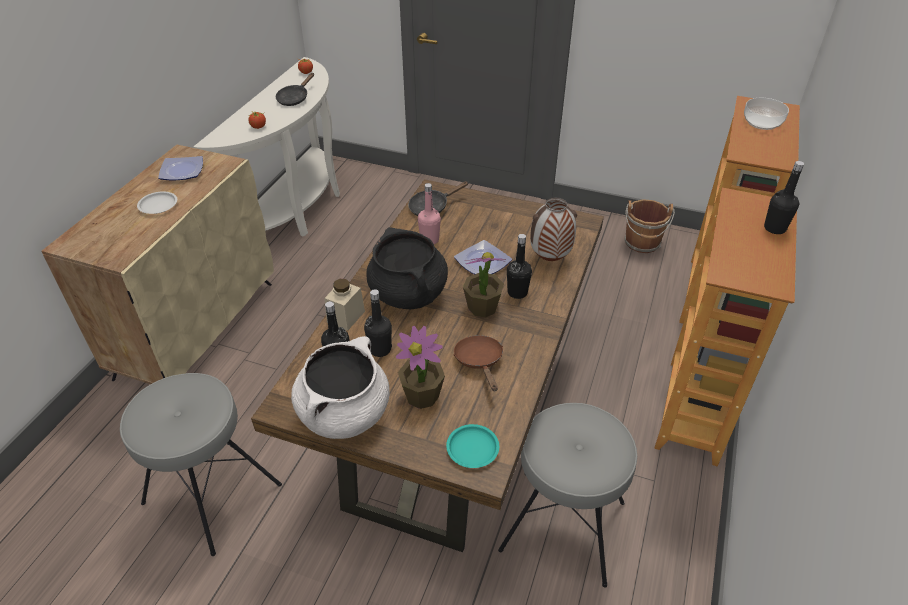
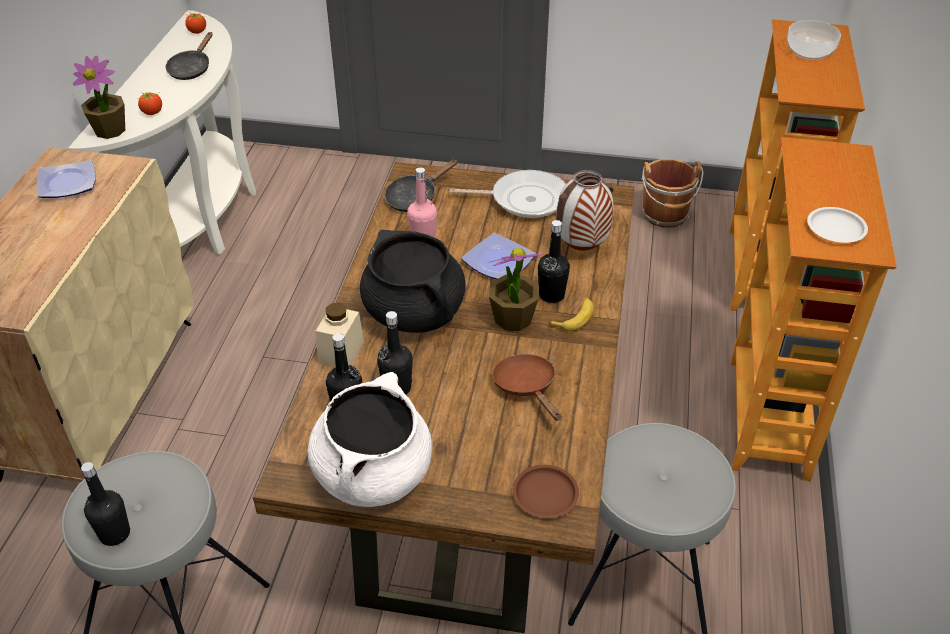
camera: 10 degrees left, 0 degrees up
(158, 205) = (48, 233): white plate -> white plate (836, 228)
(422, 395) = (466, 438): potted plant -> potted plant (110, 130)
(473, 448) = (546, 494): turquoise plate -> brown plate
(515, 217) = (524, 199): none -> frying pan
(531, 312) = (574, 318): none -> banana
(774, 228) = (854, 181): black bottle -> black bottle (115, 534)

